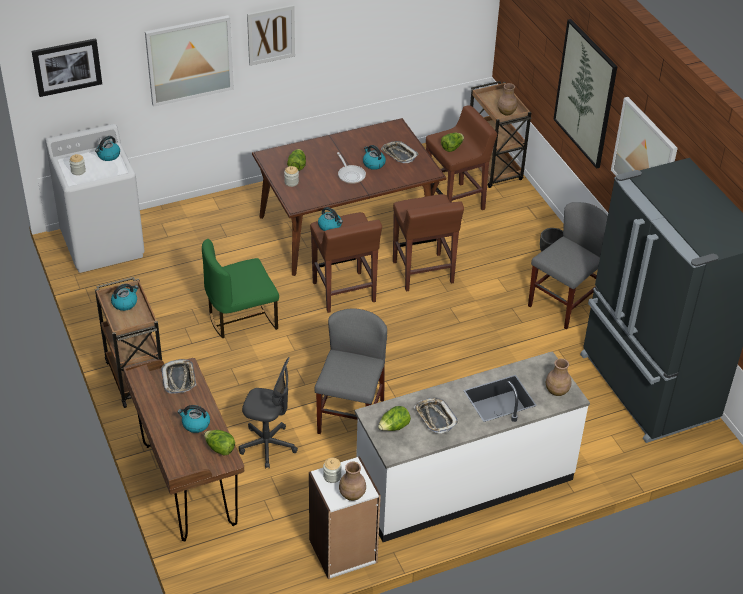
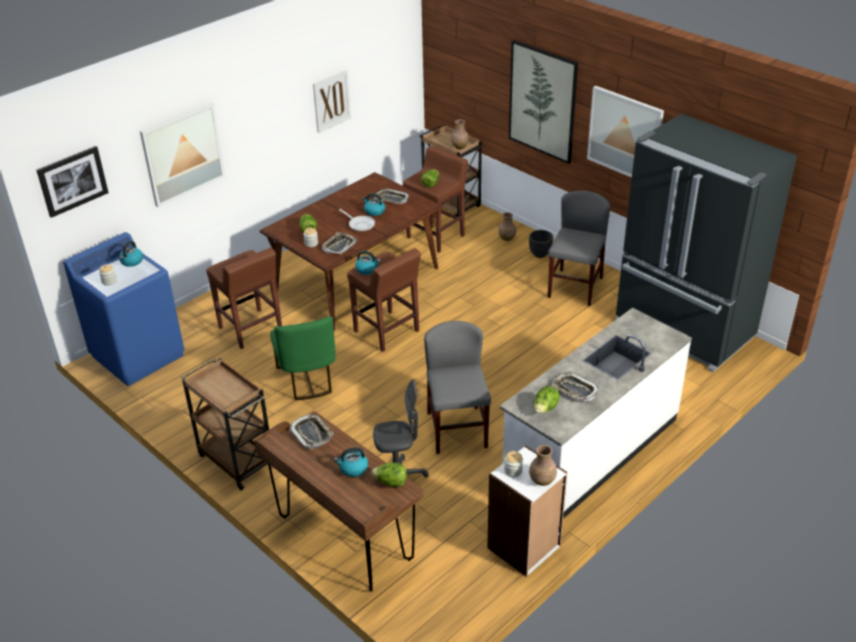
camera: 20 degrees left, 5 degrees down
(103, 244) = (138, 355): white washing machine -> blue washing machine
(125, 303) = (218, 384): kettle -> none
(241, 318) = (307, 379): green chair -> green chair turned 60 degrees counterclockwise
(271, 34) = (249, 116): picture -> picture (331, 101)
(316, 193) = (339, 246): none -> tray
(423, 273) = (445, 297): brown stool -> brown stool (251, 329)
(557, 391) = (659, 337): brown vase -> brown vase (507, 238)

